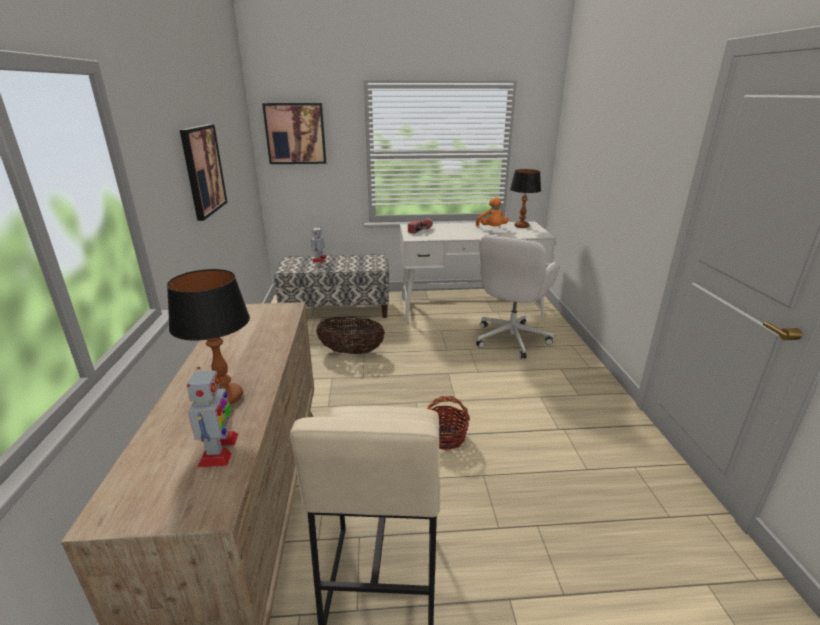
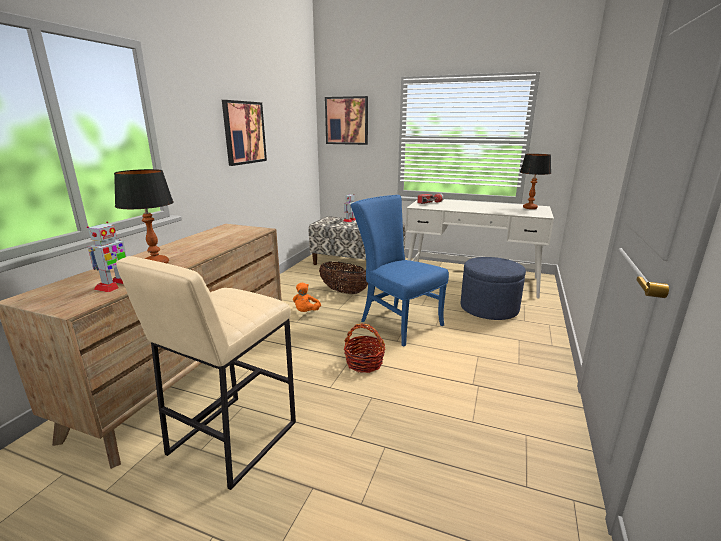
camera: 25 degrees right, 5 degrees down
(437, 377) = (396, 322): none -> blue chair
(492, 229) = (497, 207): orange plush toy -> orange plush toy (306, 312)
(510, 339) = (489, 308): white office chair -> blue ottoman

